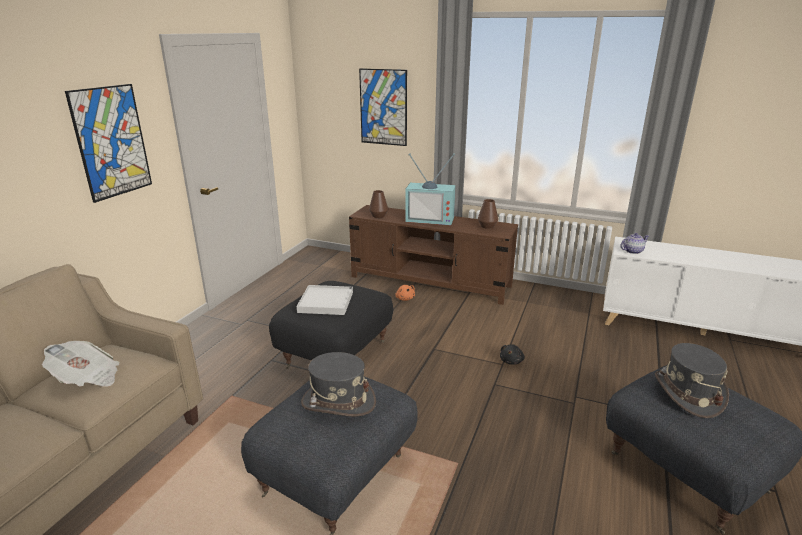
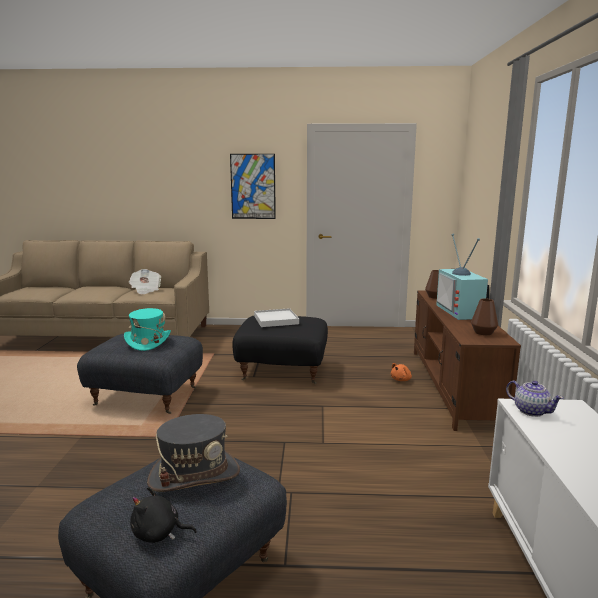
camera: 70 degrees right, 10 degrees down
(338, 402) = (148, 342): grey hat -> turquoise hat
(383, 107) = (490, 191): picture -> none
(511, 361) = (333, 447): black plush toy -> black plush toy (159, 533)

